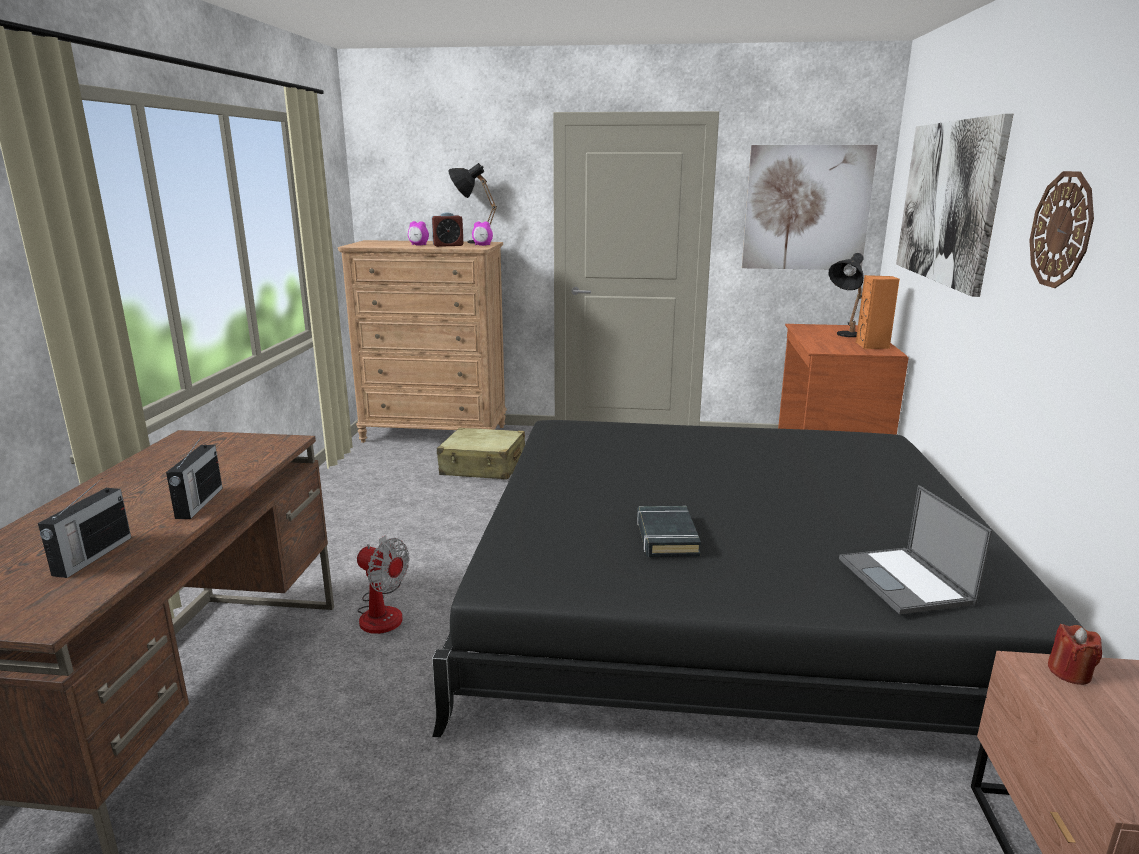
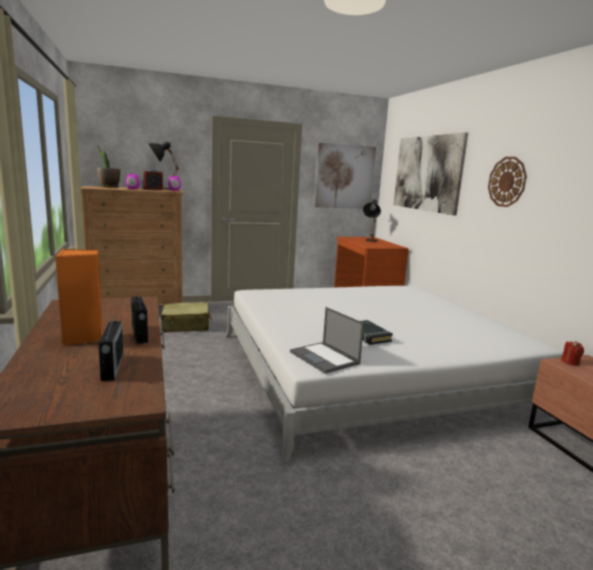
camera: 25 degrees left, 5 degrees down
(382, 611) = (194, 408): fan -> none
(391, 242) = (109, 187): none -> potted plant
(724, 594) = (369, 370): black bed -> white bed
(872, 346) = (388, 244): orange speaker -> orange speaker (83, 338)
(906, 581) = (484, 339): laptop -> laptop (325, 358)

